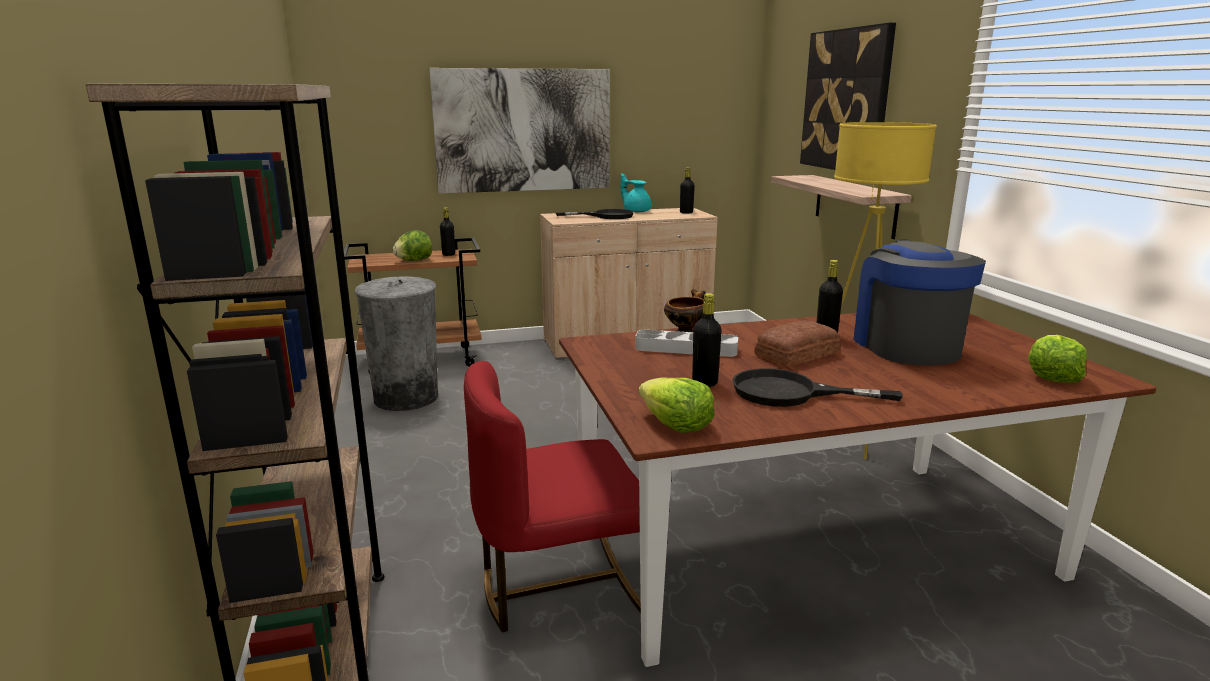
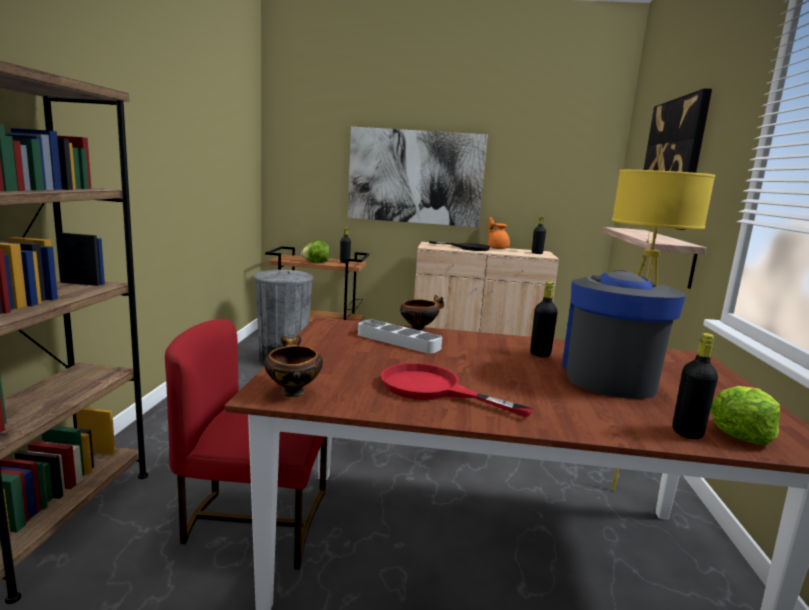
camera: 20 degrees right, 5 degrees down
(636, 211) = (497, 248): turquoise teapot -> orange teapot
(675, 425) = (292, 391): lettuce -> bowl
(704, 382) = (371, 366): black bottle -> black bottle (687, 432)
(790, 393) = (433, 389): black frying pan -> red frying pan
(795, 354) = (487, 362): bread -> none

